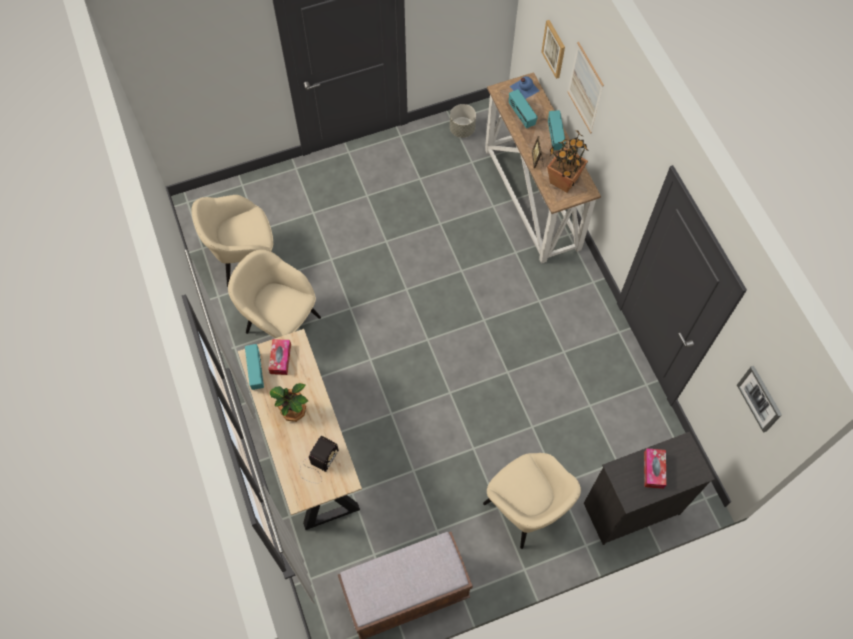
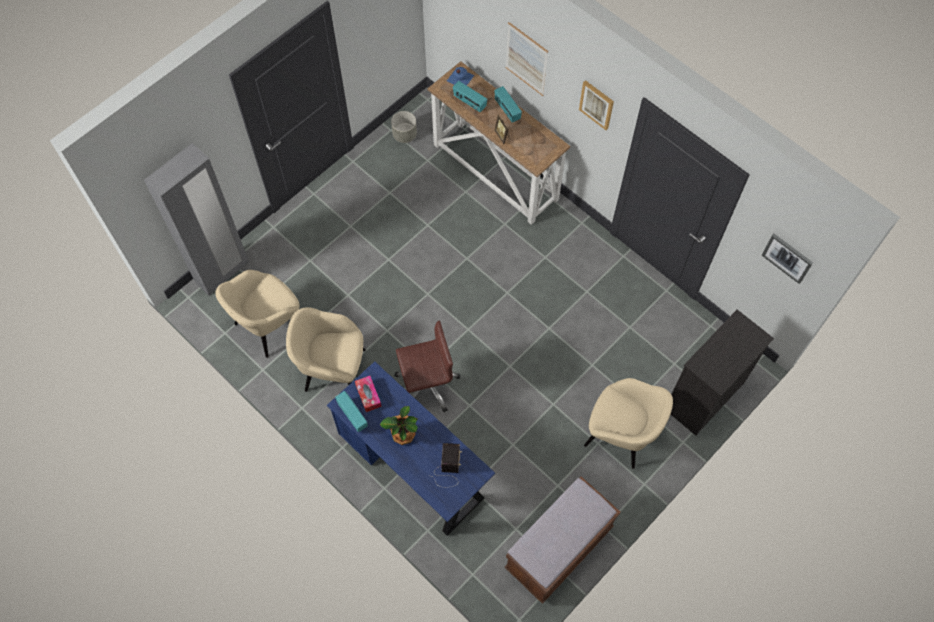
camera: 25 degrees left, 0 degrees up
(229, 192) = (222, 273): none -> grey wardrobe
(307, 449) = (413, 467): beige desk -> blue desk
(361, 376) = (427, 384): none -> brown office chair
(554, 49) = (480, 35): picture -> picture (597, 104)
(563, 181) = (533, 145): potted plant -> none
(653, 470) = (725, 351): tissue box -> none

